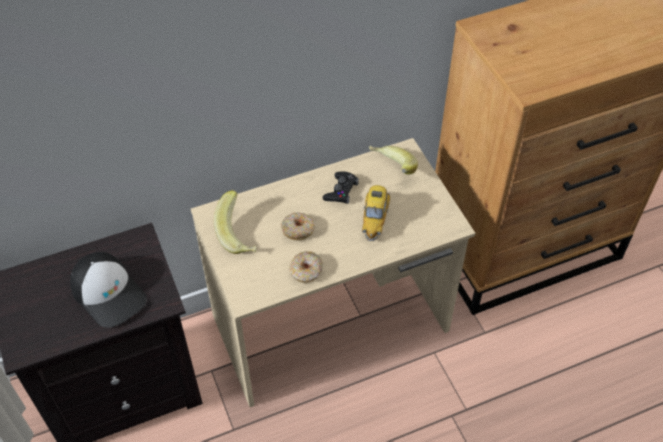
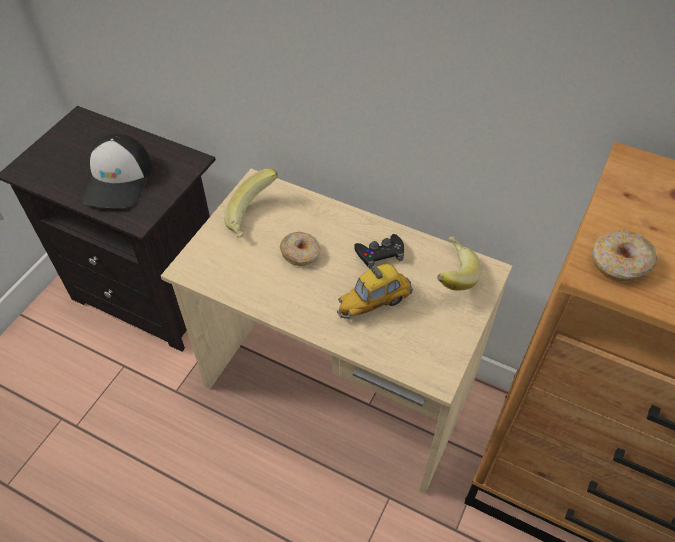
camera: 50 degrees right, 0 degrees up
(306, 271) = (258, 291): donut -> donut (619, 263)

